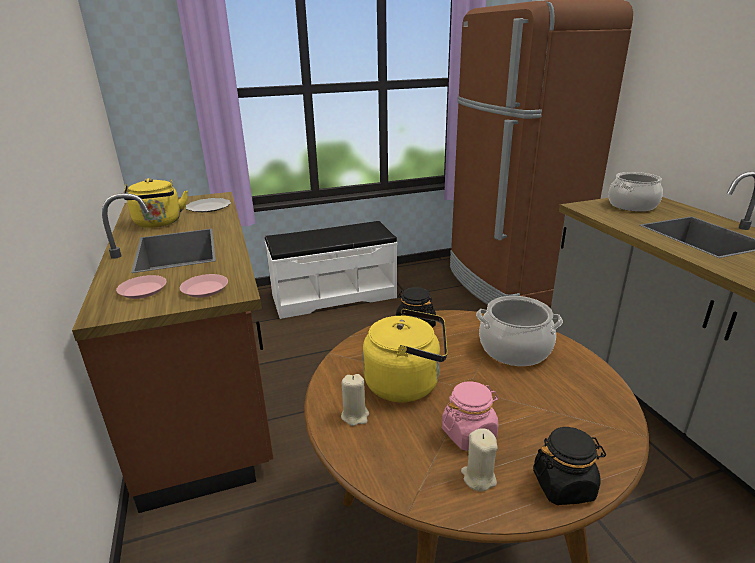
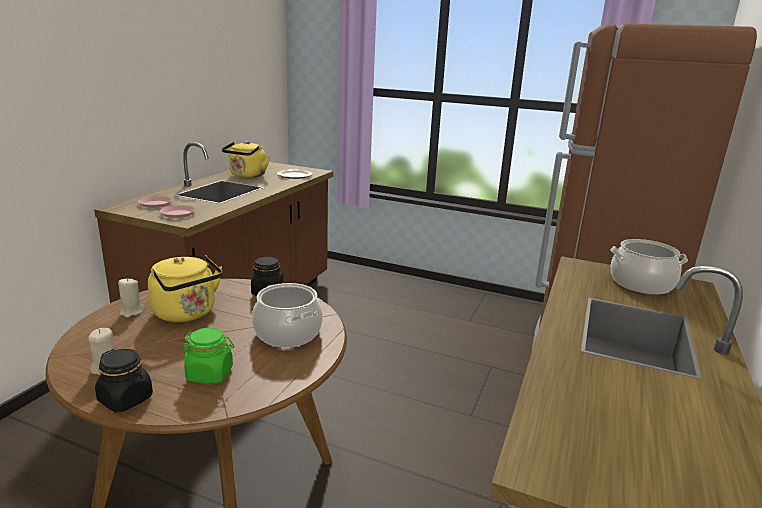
camera: 40 degrees right, 5 degrees down
(333, 296) = (408, 295): white bench -> none
(469, 434) = (151, 351): pink jar -> none
(555, 416) = (210, 374): none -> green jar

